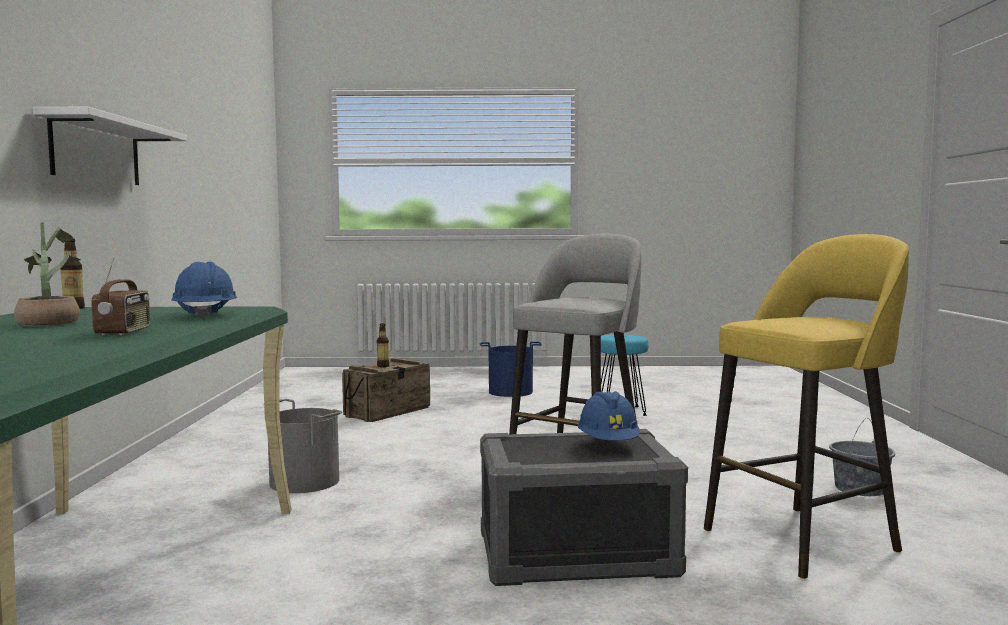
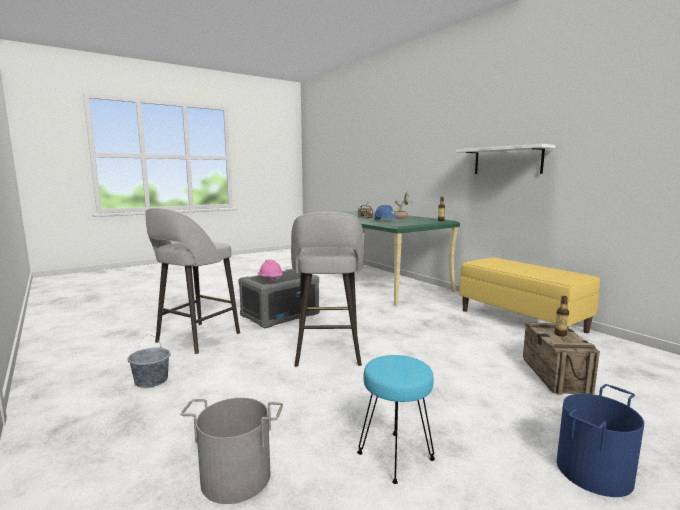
camera: 145 degrees right, 5 degrees up
(216, 444) = (521, 321): none -> yellow bench
(305, 481) = (424, 315): grey bucket -> grey bucket (235, 478)
(608, 444) = (270, 279): blue hard hat -> pink hard hat
(804, 539) = (196, 338): yellow stool -> grey stool

